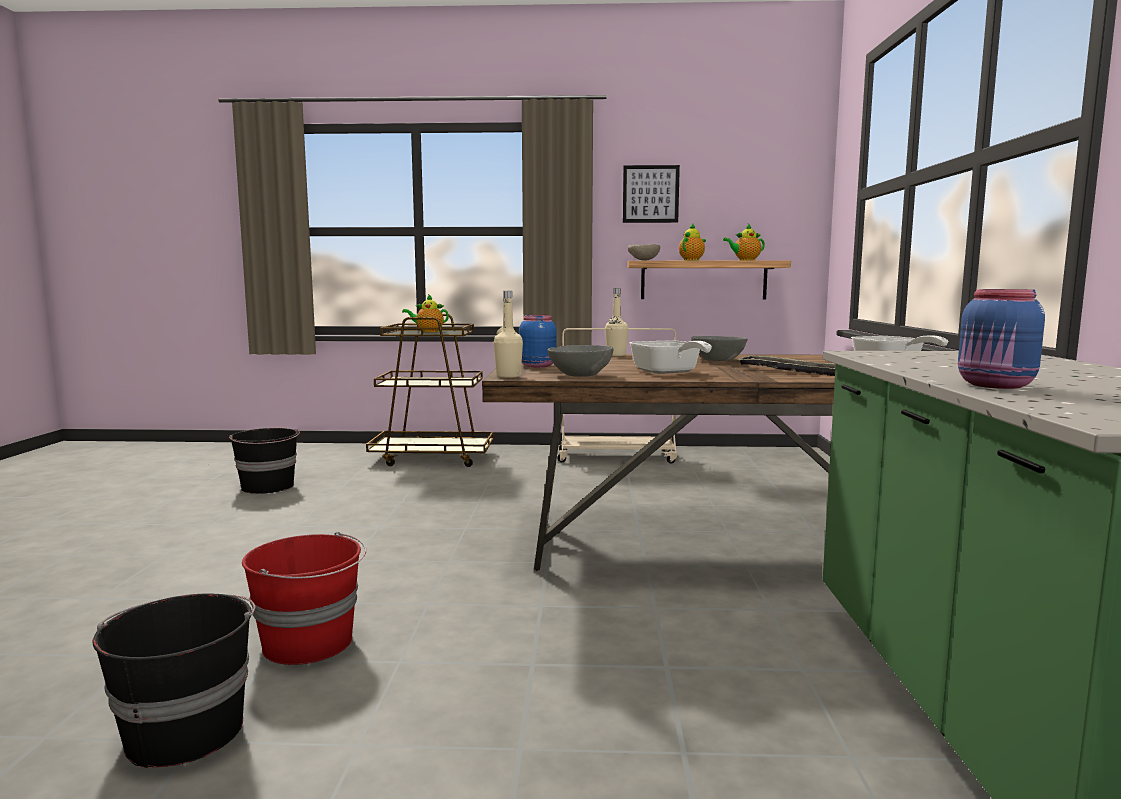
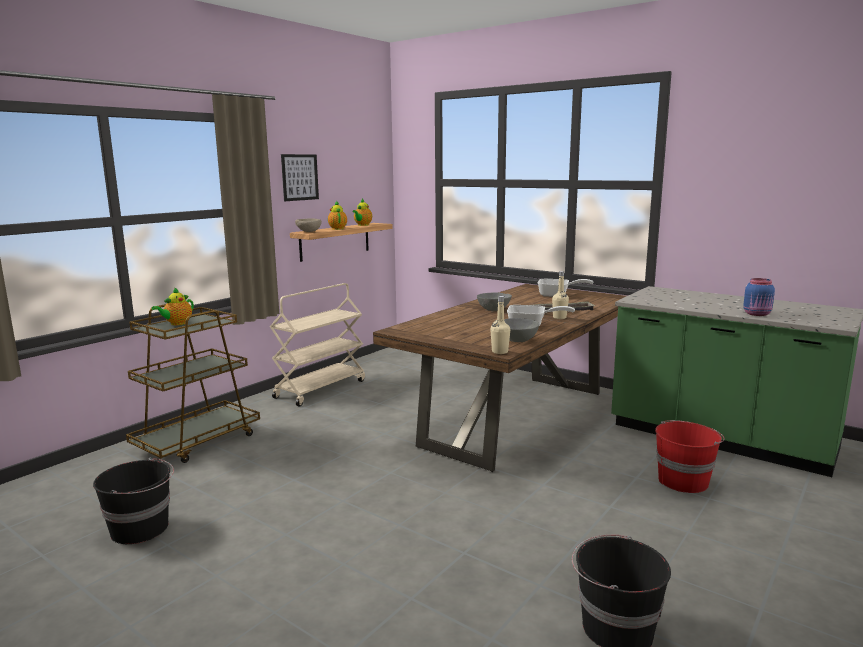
camera: 55 degrees left, 5 degrees up
(310, 643) = (529, 566): red bucket -> red bucket (683, 480)
(538, 365) = (458, 339): blue jar -> none
(616, 355) = (433, 317): beige bottle -> beige bottle (559, 317)

